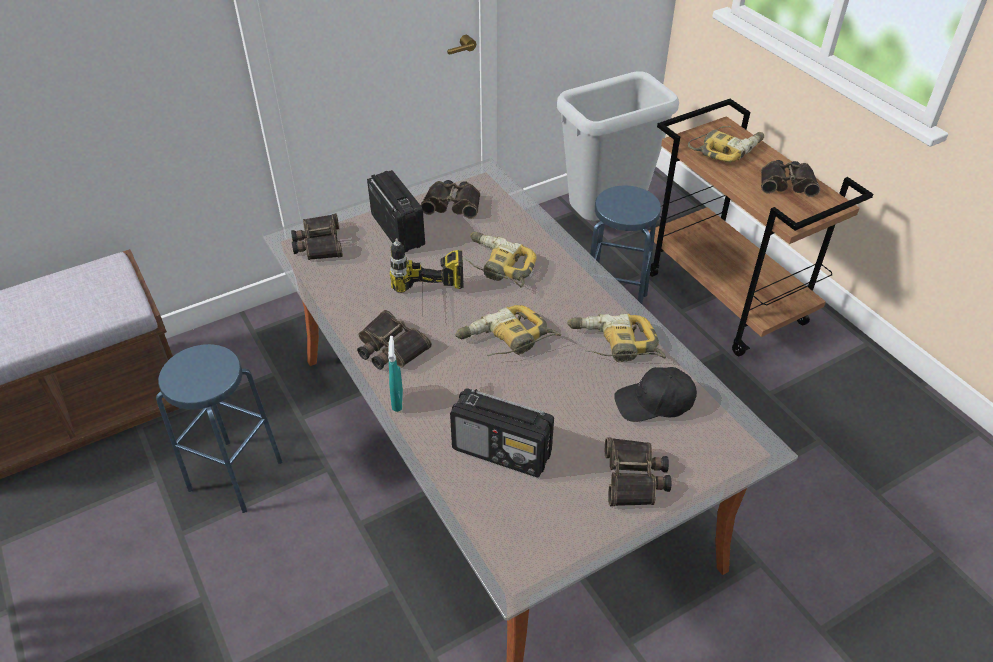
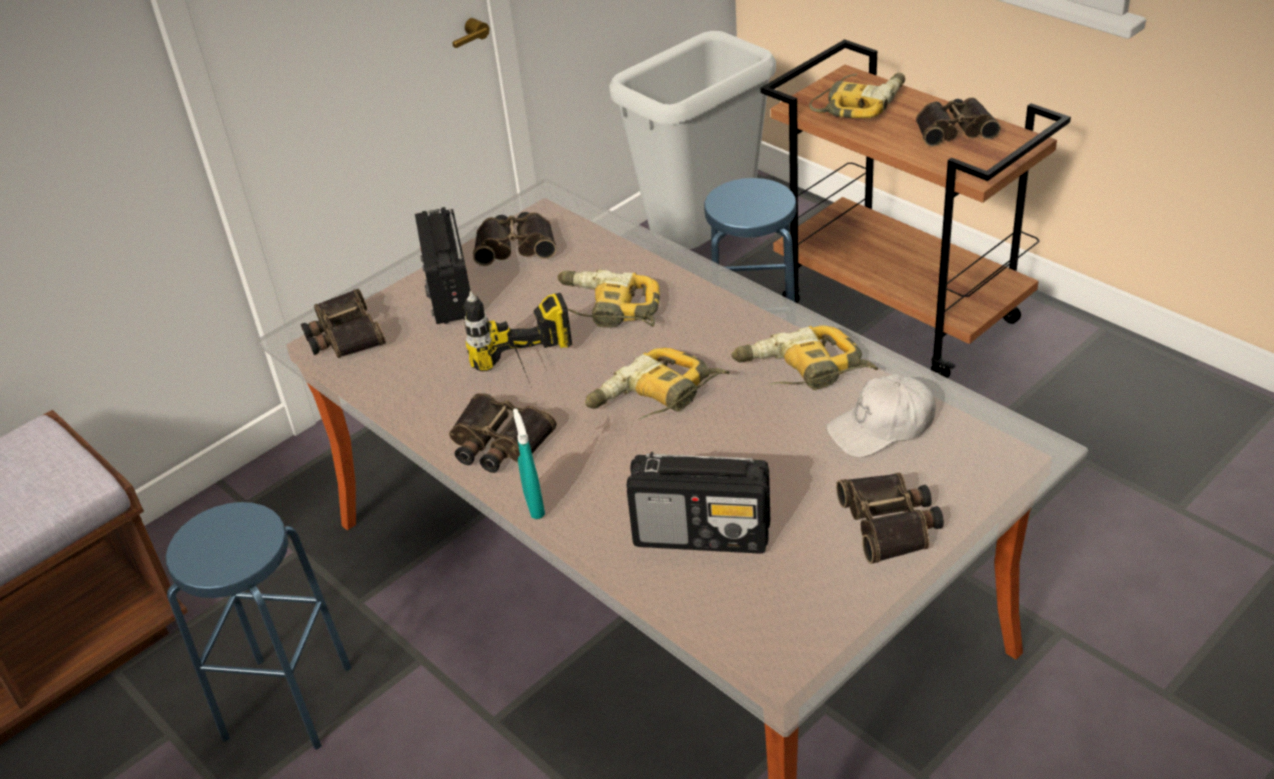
camera: 10 degrees left, 5 degrees down
(397, 229) = (450, 293): radio -> radio turned 150 degrees counterclockwise
(654, 402) = (882, 428): black cap -> white cap

